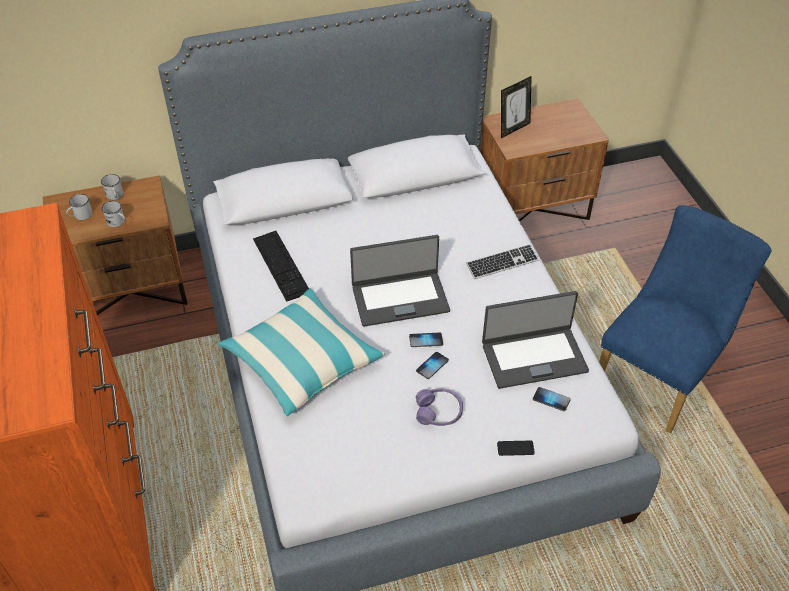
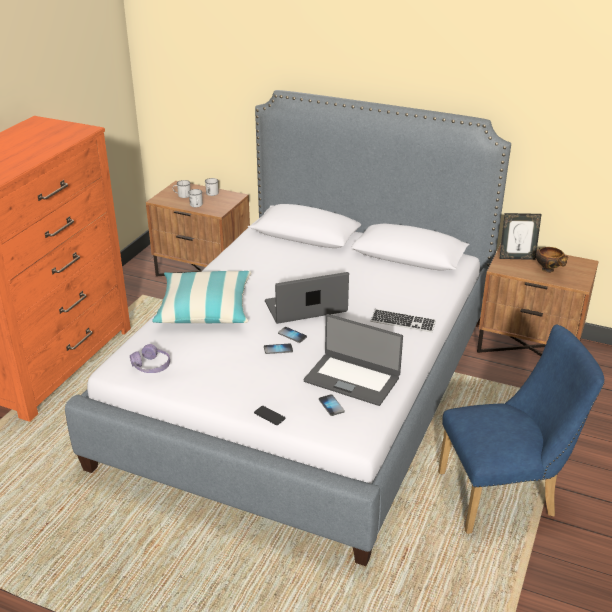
camera: 40 degrees right, 15 degrees down
(281, 265) = (257, 261): keyboard -> none
(400, 298) = (306, 308): laptop -> laptop turned 135 degrees clockwise
(439, 412) = (248, 372): purple headphones -> purple headphones (151, 366)
(553, 131) = (549, 270): none -> bowl

